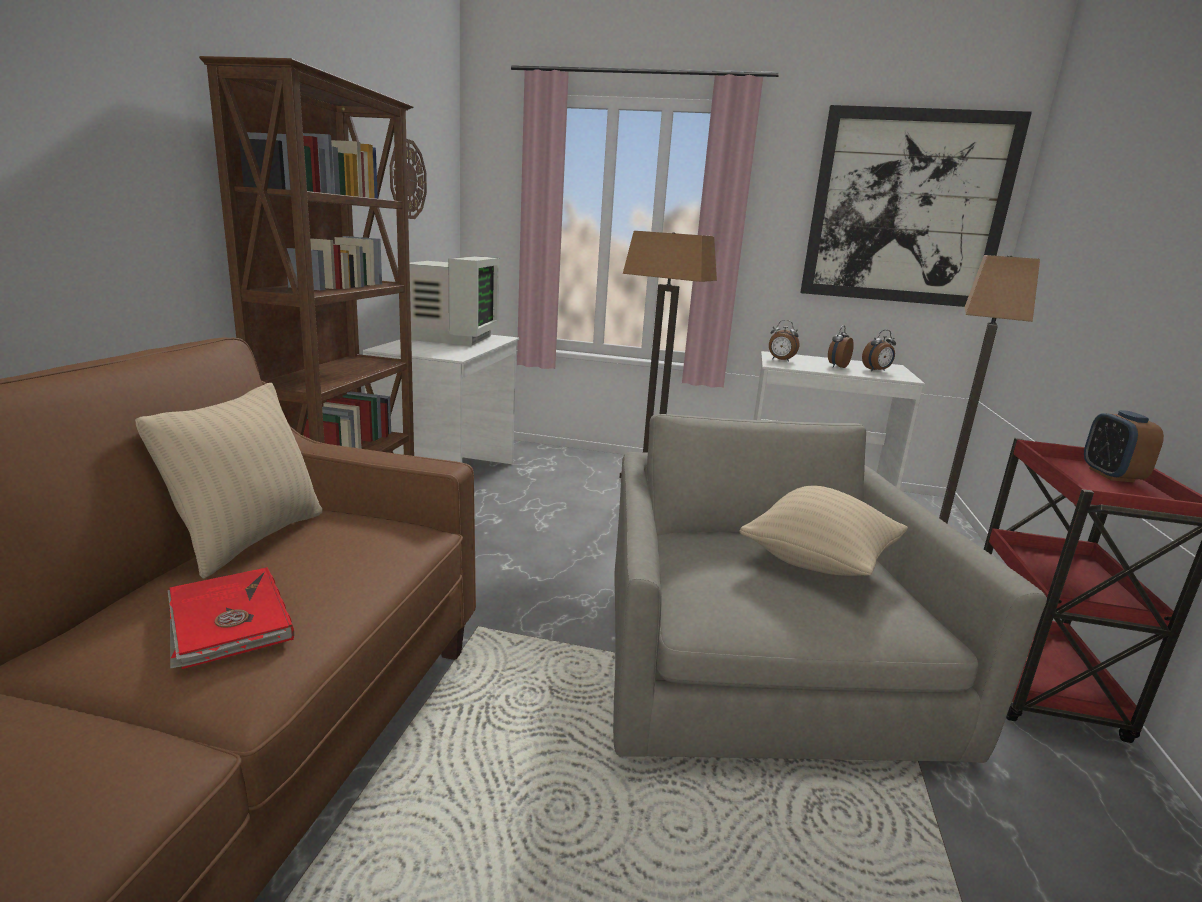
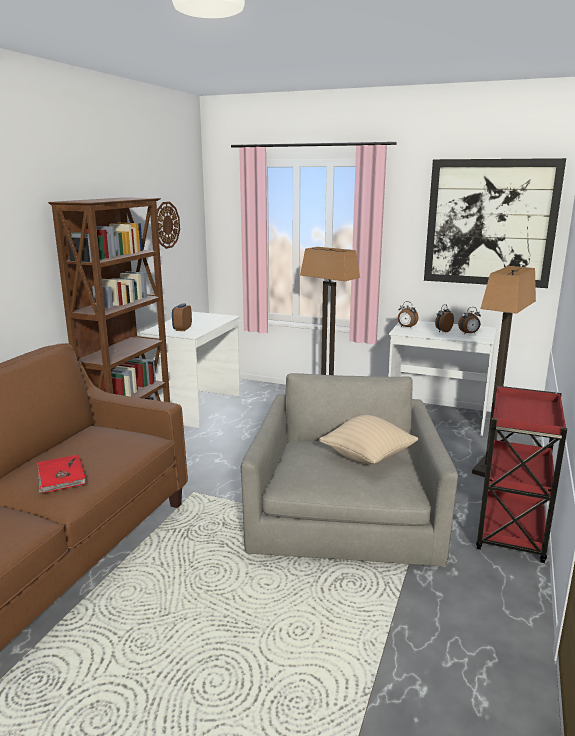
camera: 10 degrees right, 0 degrees up
(250, 539) = (72, 442): beige pillow -> none
(450, 337) = (195, 319): monitor -> none
(1111, 475) = (540, 408): alarm clock -> alarm clock (182, 329)

